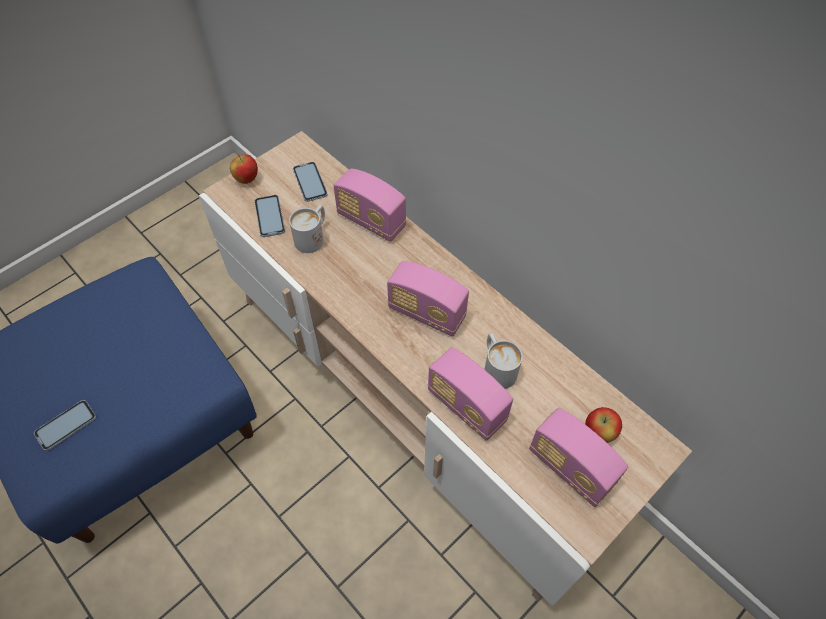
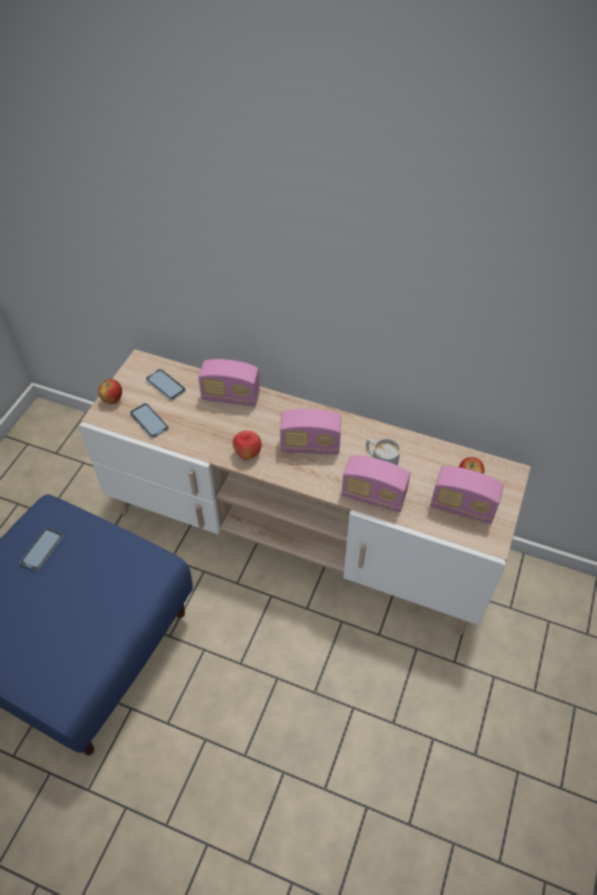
camera: 25 degrees left, 5 degrees down
(66, 425) = (58, 646): phone -> phone (42, 549)
(313, 237) = (193, 424): white mug -> none
(351, 295) = (248, 454): none -> apple

